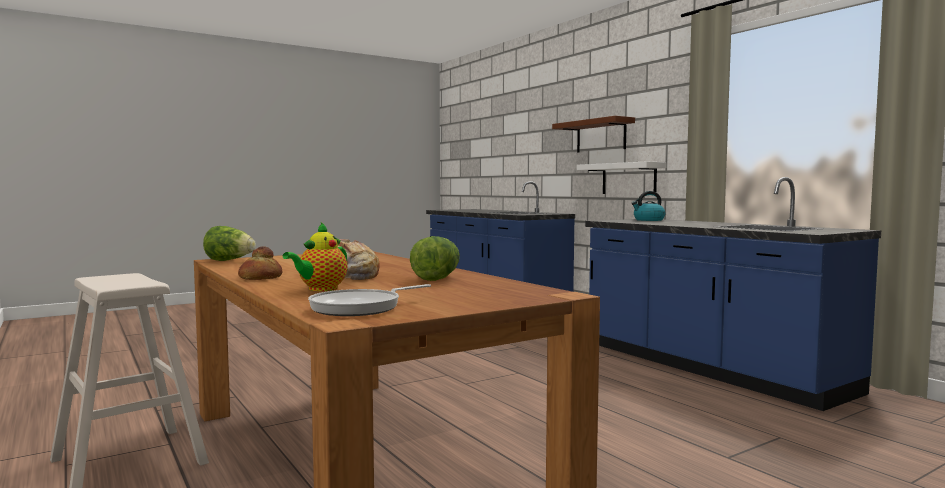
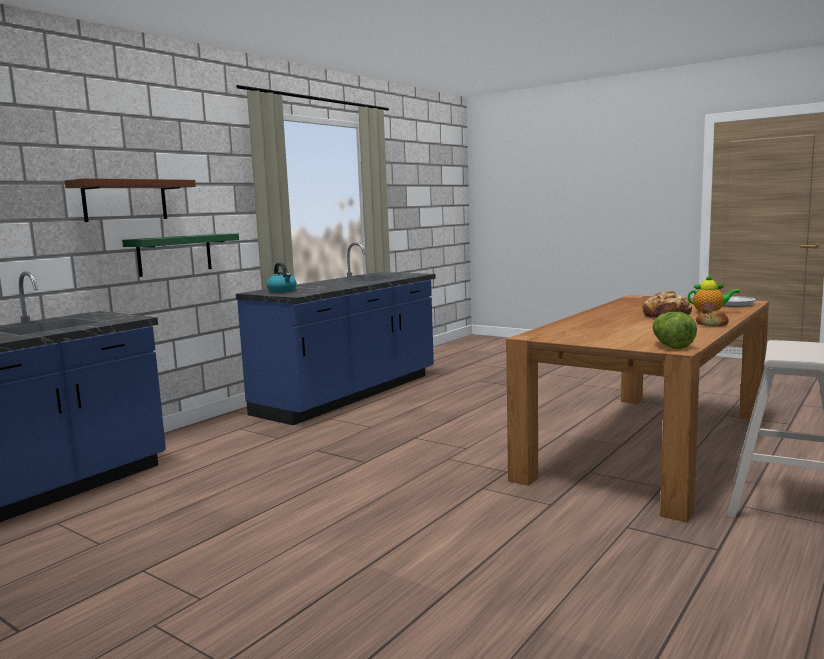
camera: 110 degrees left, 5 degrees up
(437, 278) = (631, 308): lettuce -> none
(628, 179) = (175, 254): white shelf -> green shelf

